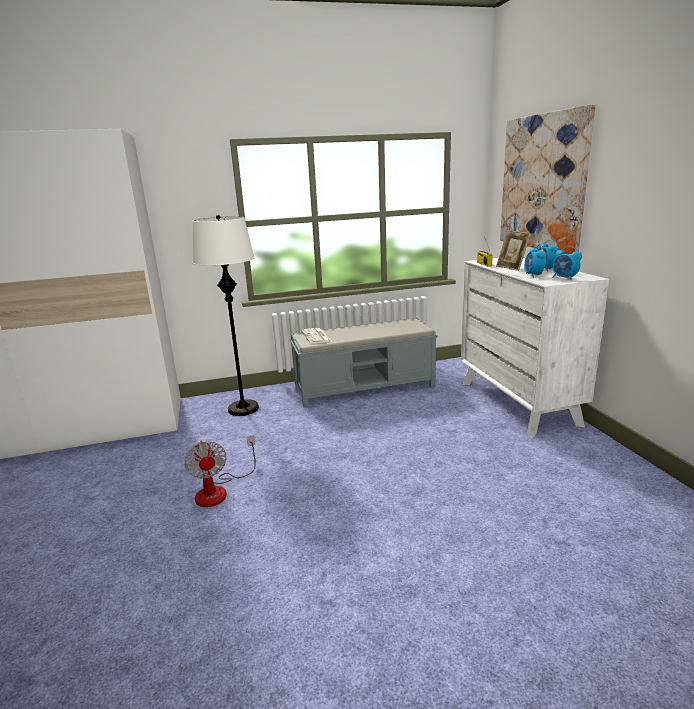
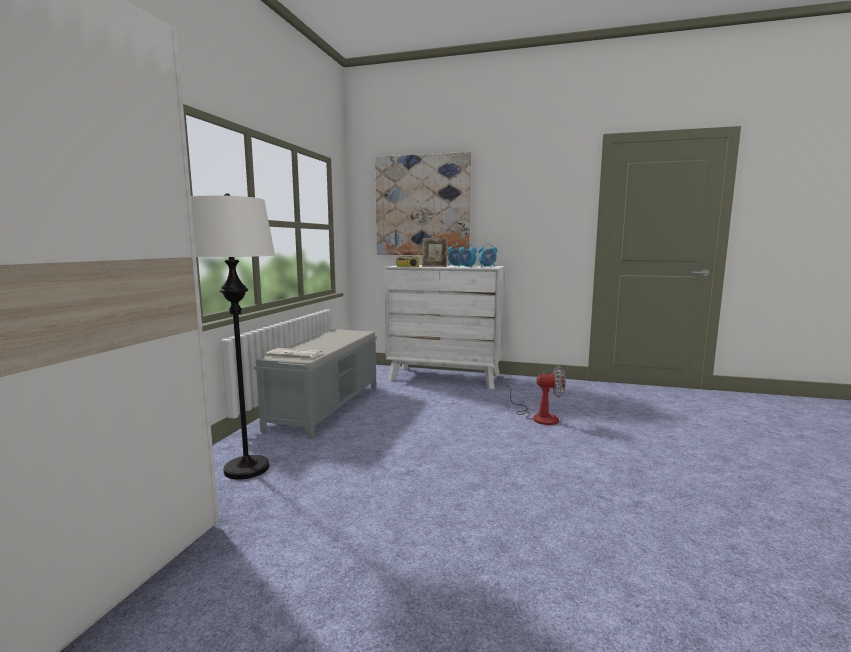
camera: 60 degrees left, 10 degrees down
(219, 490) = (417, 520): fan -> fan (538, 417)

